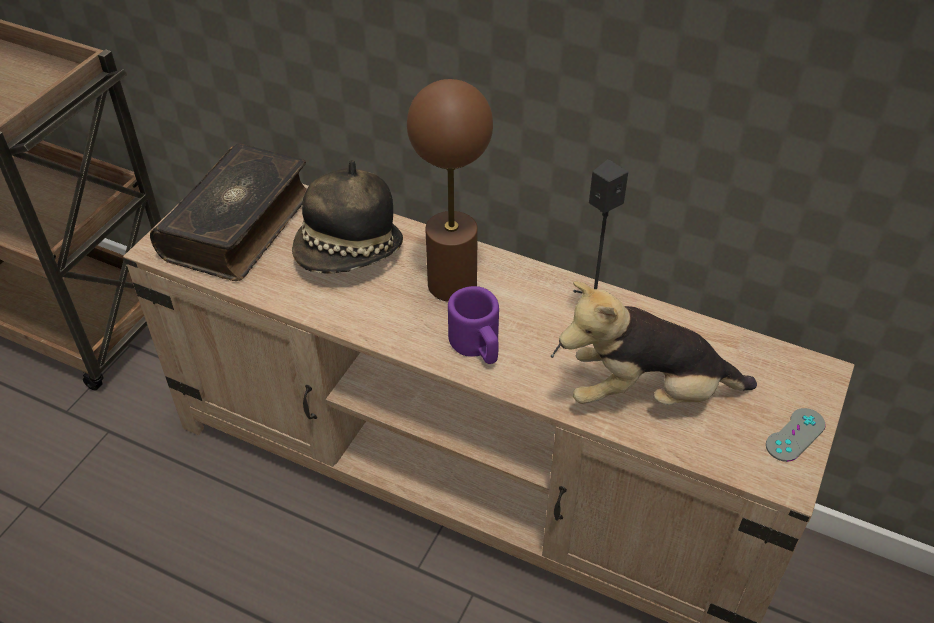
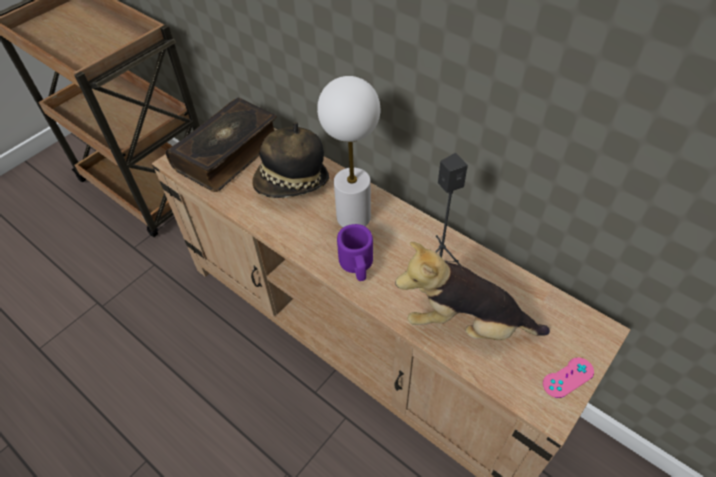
camera: 15 degrees right, 5 degrees up
(452, 285) = (353, 217): brown table lamp -> white table lamp
(795, 435) = (568, 377): grey game controller -> pink game controller

